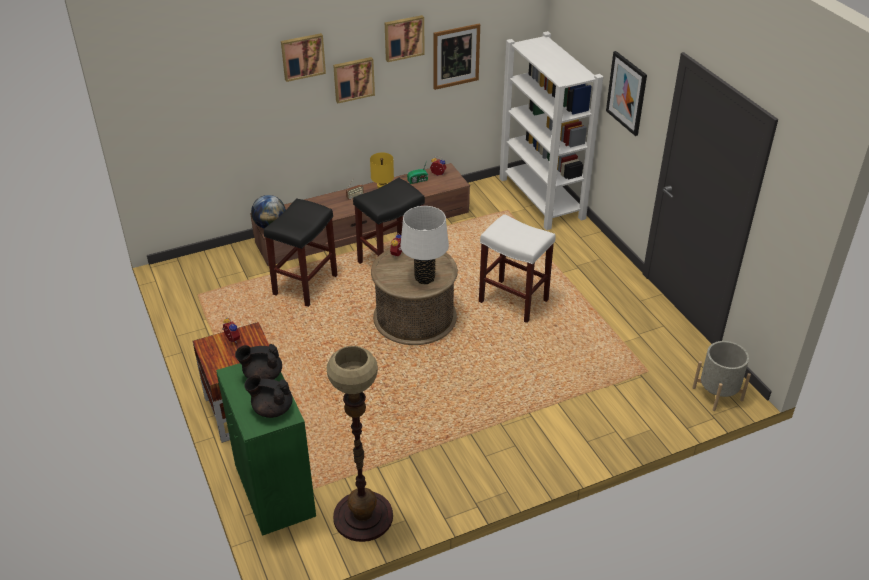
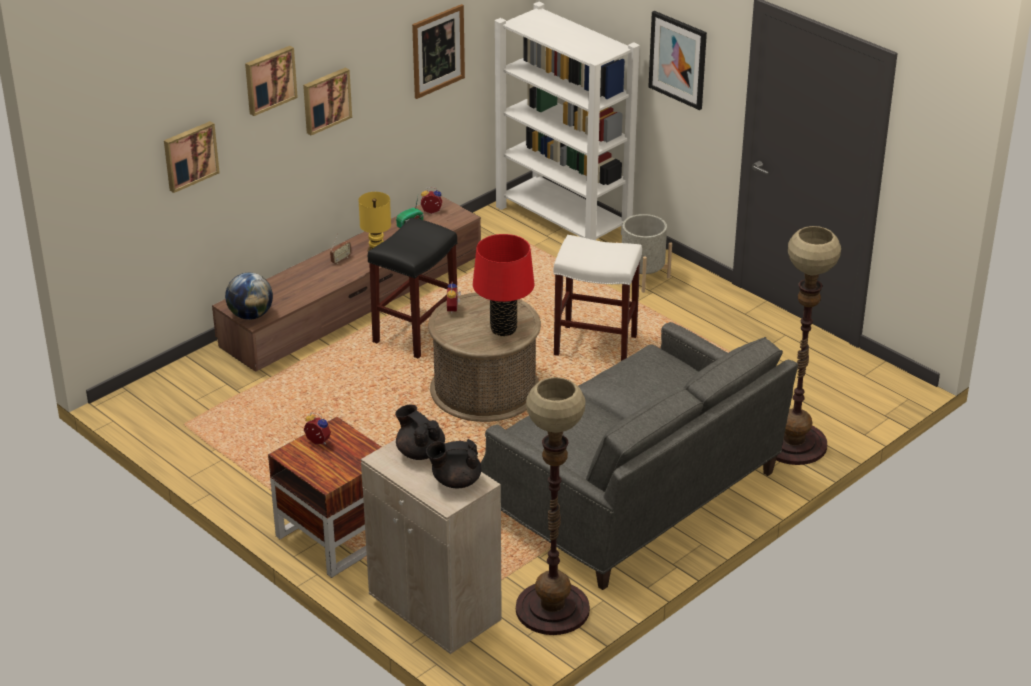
camera: 20 degrees left, 5 degrees down
(262, 375) = (420, 452): black teapot -> black teapot turned 75 degrees clockwise
(274, 494) = (433, 613): green cabinet -> beige cabinet
(305, 284) = (320, 382): black stool -> none
(403, 37) = (380, 36): picture -> picture (189, 155)
(424, 278) = (503, 329): white table lamp -> red table lamp
(478, 434) = (636, 495): none -> grey sofa
(624, 422) = (793, 444): none -> floor lamp
(717, 394) = (880, 392): grey planter -> grey planter (642, 277)

